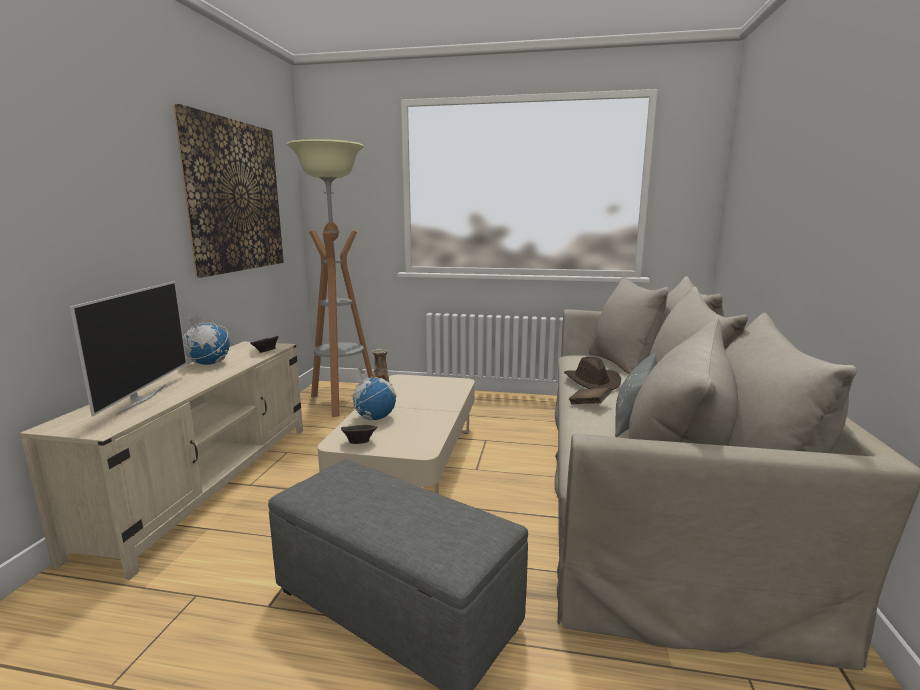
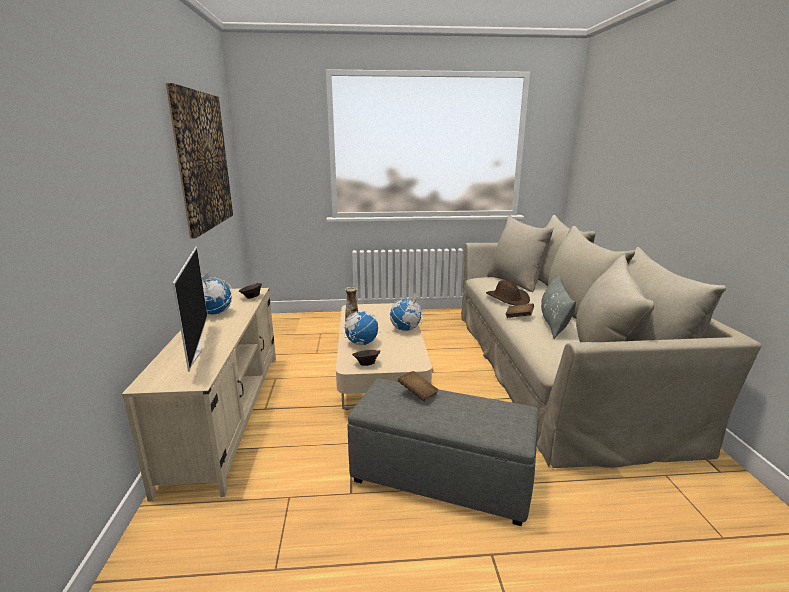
camera: 15 degrees left, 5 degrees up
(341, 402) = (290, 330): floor lamp -> none
(372, 485) = (418, 394): none -> brown book
(442, 408) = (406, 329): none -> globe

